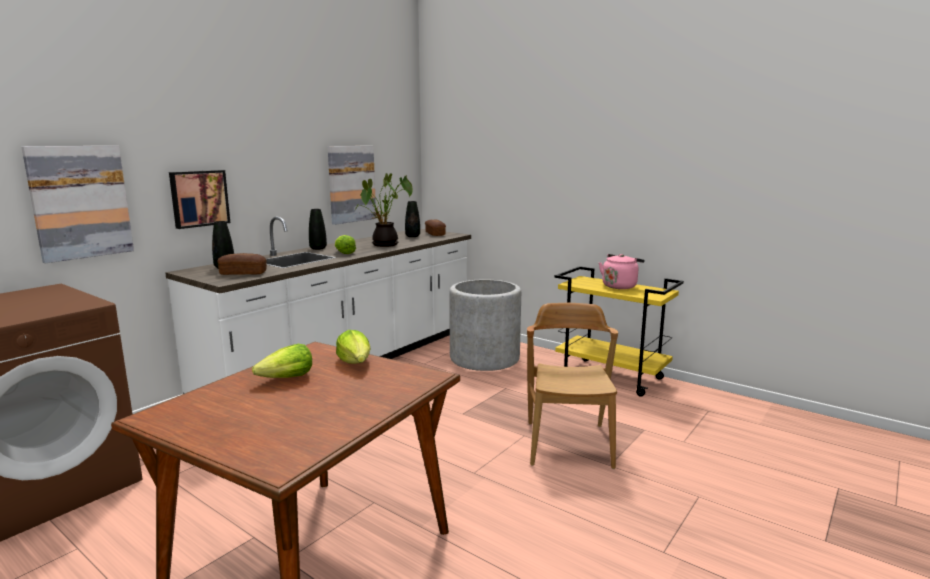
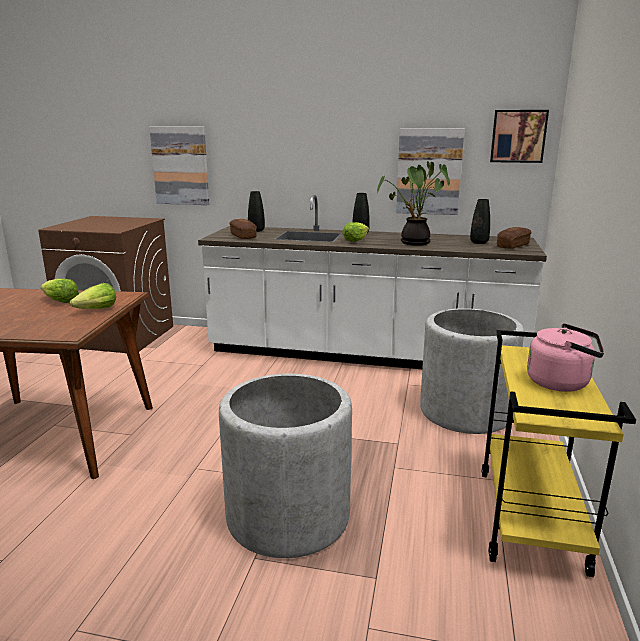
camera: 65 degrees right, 5 degrees up
(199, 198) = (261, 171): picture -> picture (518, 136)
(568, 444) = (288, 516): brown chair -> grey planter

